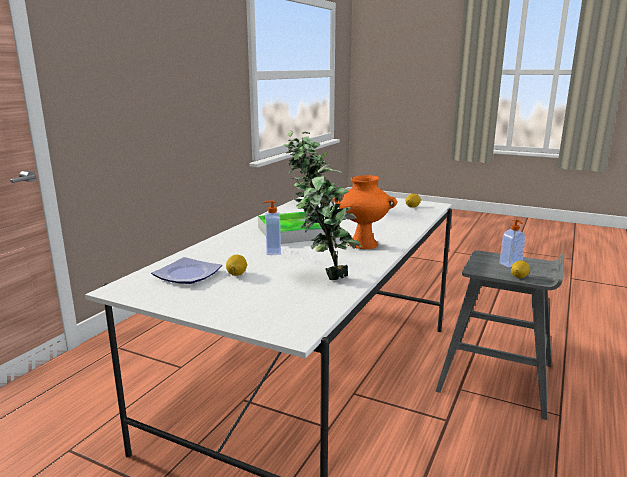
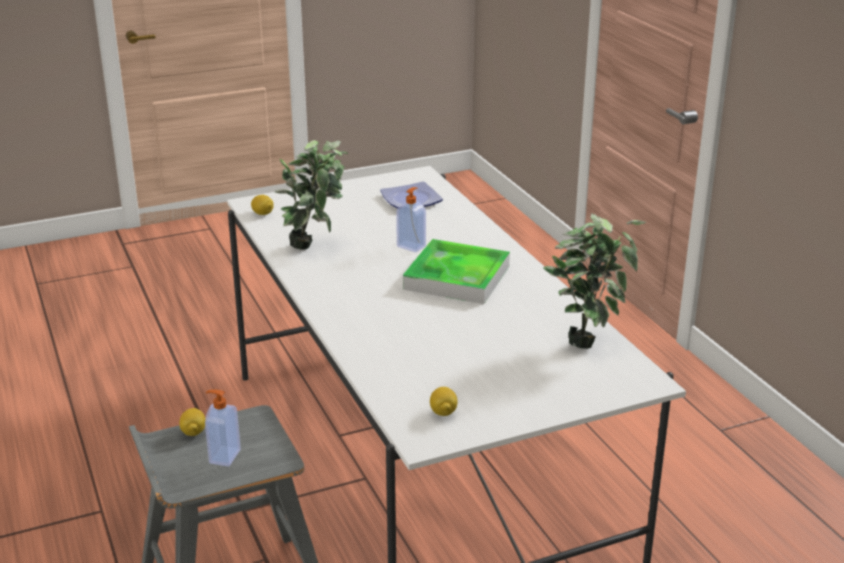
camera: 130 degrees right, 10 degrees up
(236, 274) = (381, 216): lemon -> lemon (263, 213)
(362, 244) = (356, 294): orange vase -> none

